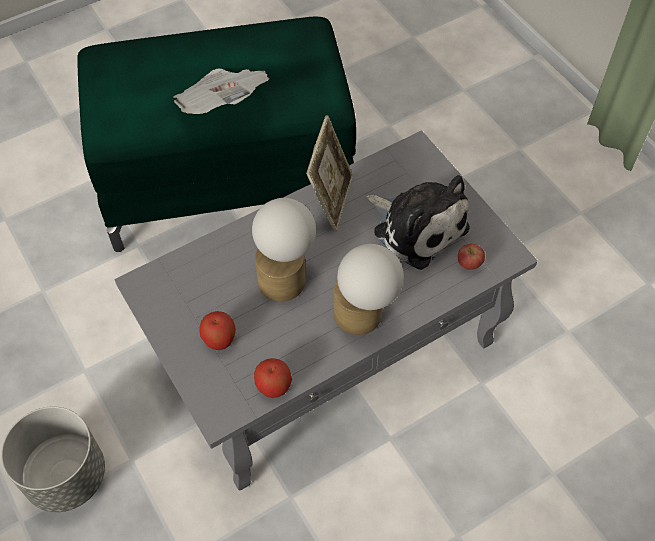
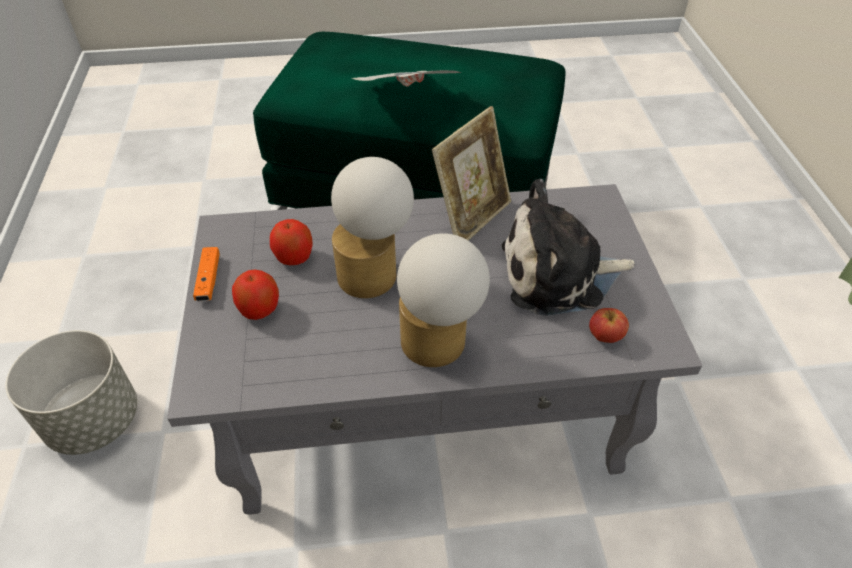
camera: 25 degrees right, 10 degrees down
(163, 331) = (209, 279): none -> orange game controller
(273, 386) = (283, 383): apple -> apple (294, 258)
(417, 227) = (558, 275): plush toy -> plush toy turned 105 degrees clockwise

